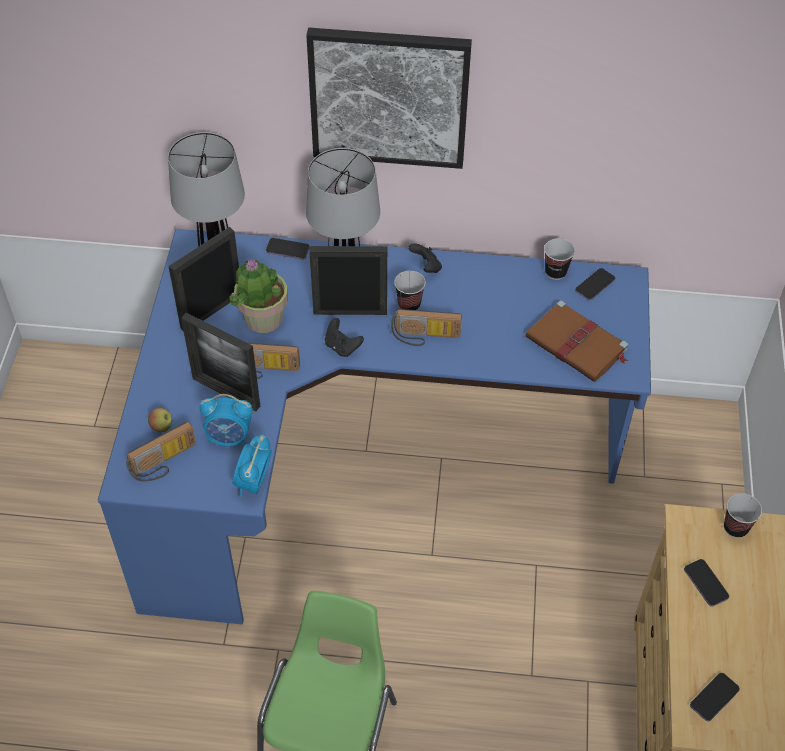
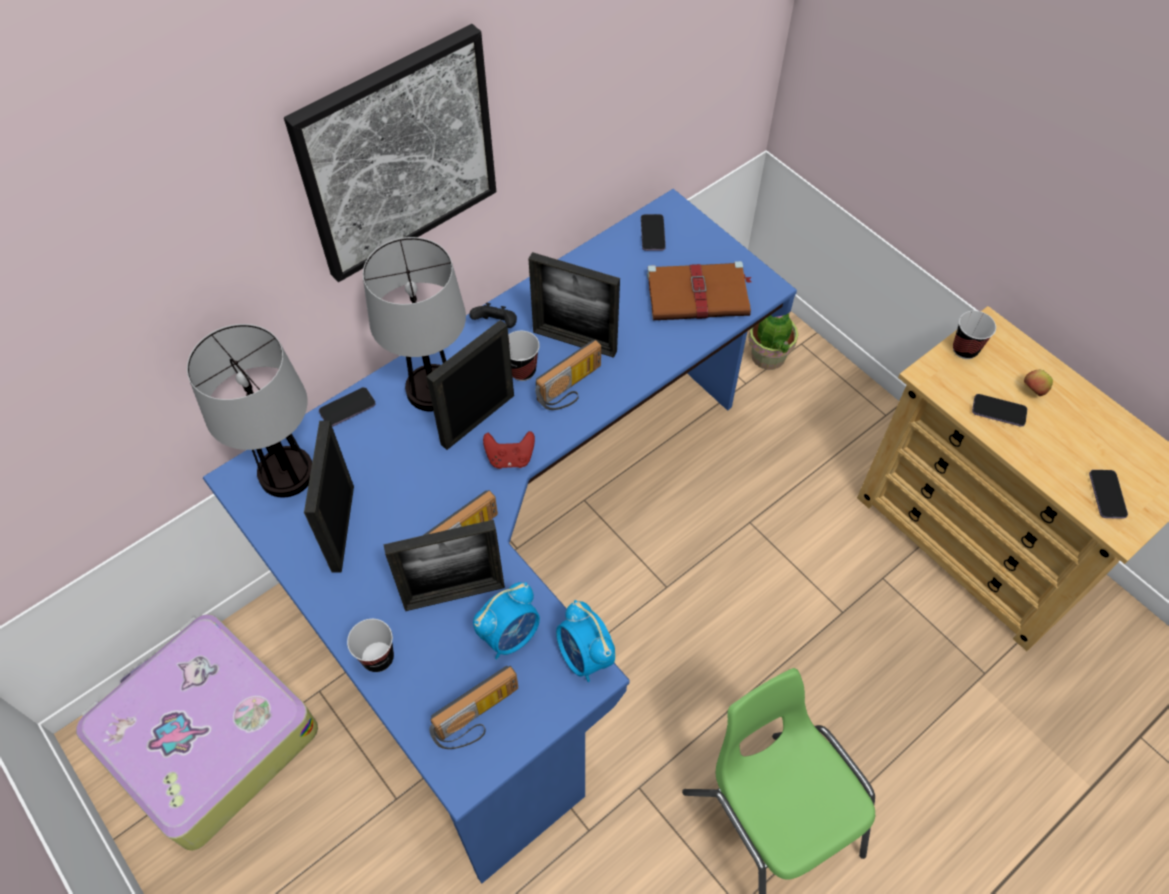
camera: 45 degrees left, 5 degrees up
(88, 406) = (206, 737): none -> suitcase
(162, 427) = (432, 685): apple -> apple (1033, 390)
(165, 463) = (479, 719): radio -> radio turned 45 degrees clockwise
(262, 318) = (403, 494): potted plant -> potted plant (767, 357)
(342, 347) = (510, 458): black game controller -> red game controller
(461, 312) = (574, 341): none -> picture frame
(555, 272) = (609, 246): cup -> cup (378, 658)

